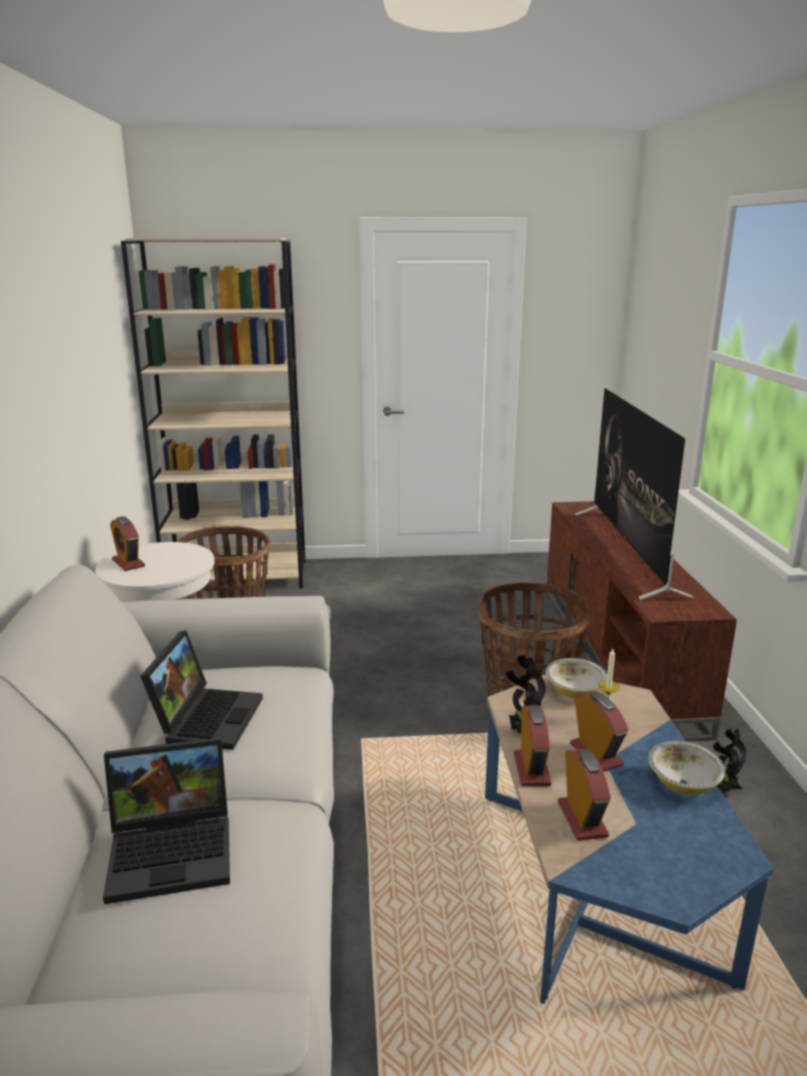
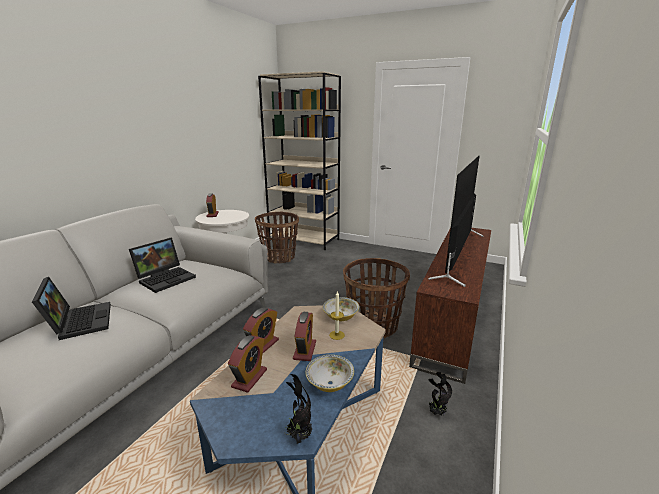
camera: 30 degrees right, 0 degrees up
(174, 850) = (79, 321): laptop -> laptop turned 135 degrees counterclockwise
(522, 731) = (285, 326): potted plant -> potted plant (298, 436)

